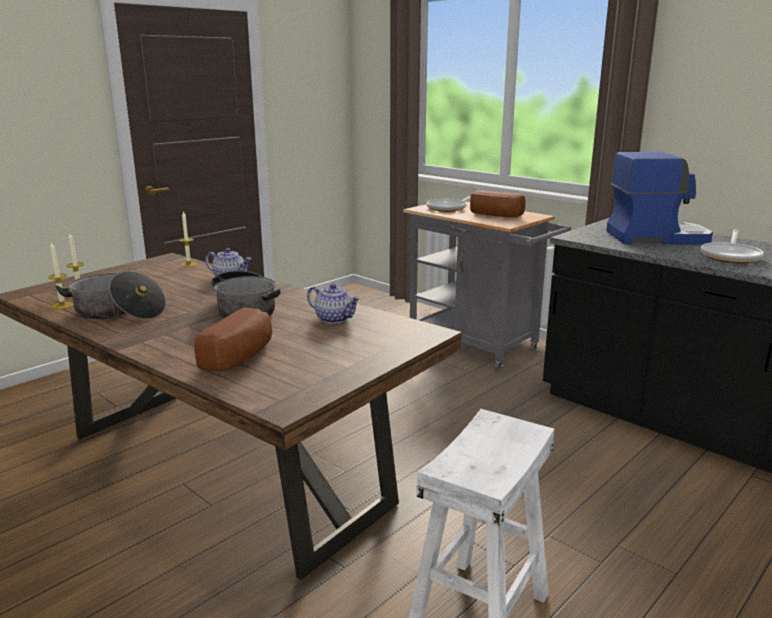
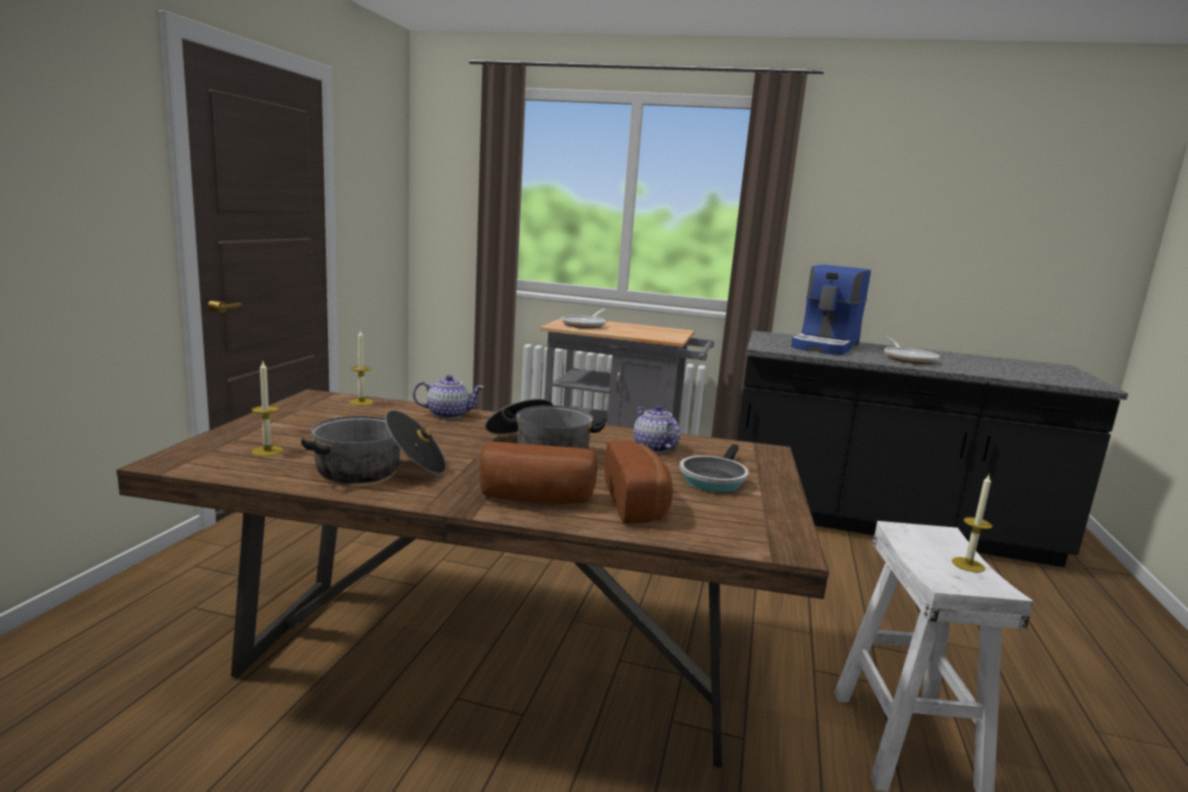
camera: 30 degrees left, 5 degrees down
(62, 305) = (273, 471): candle -> candle (968, 564)
(333, 349) = (713, 479): none -> frying pan
(334, 319) = (653, 447): teapot -> teapot turned 120 degrees counterclockwise
(494, 215) = (643, 331): bread -> bread (535, 499)
(656, 237) = (826, 346): coffee machine -> coffee machine turned 150 degrees clockwise

